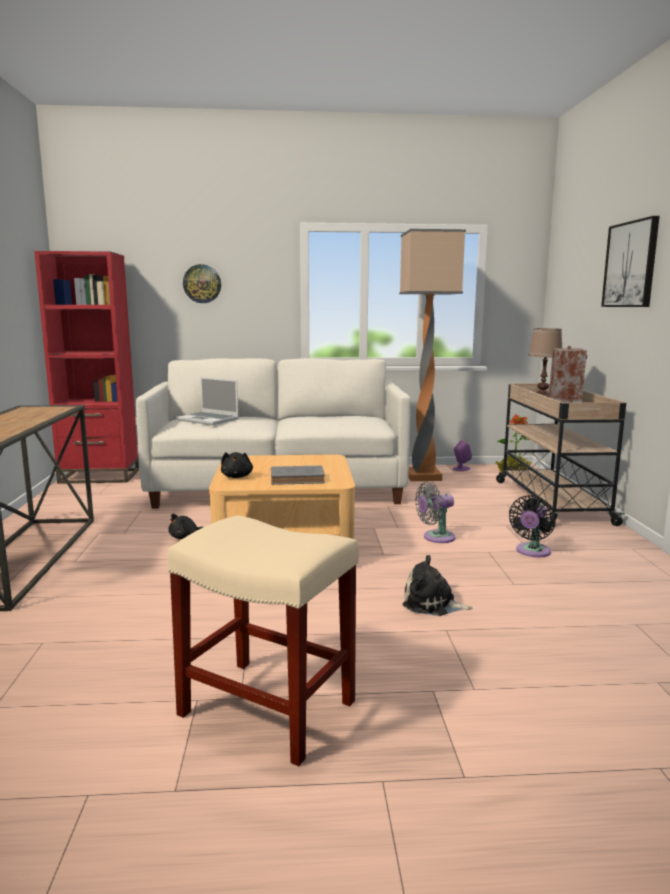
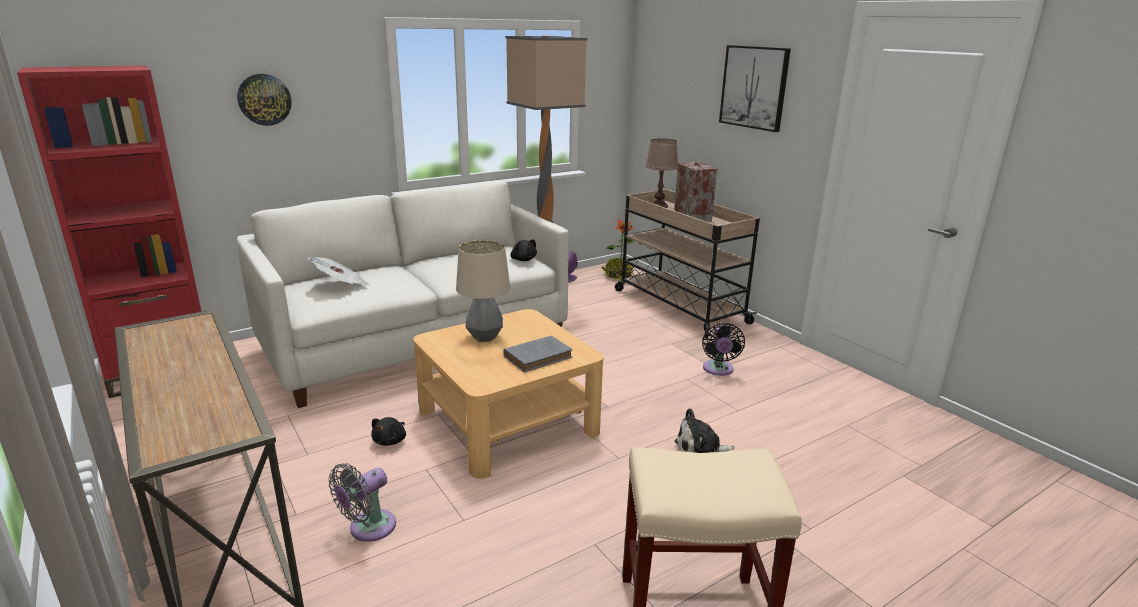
camera: 30 degrees left, 10 degrees up
(209, 420) = (341, 285): laptop -> newspaper
(237, 476) = (473, 368): black plush toy -> black plush toy (523, 260)
(276, 463) = (484, 337): none -> table lamp
(435, 537) = (631, 373): grey fan -> grey fan (368, 528)

